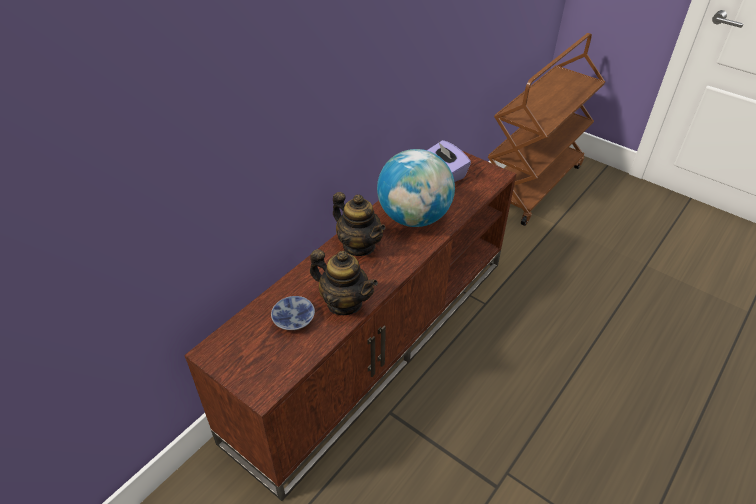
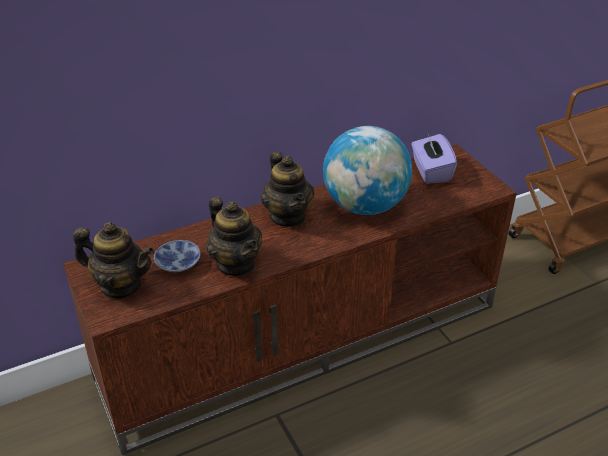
camera: 25 degrees right, 5 degrees down
(255, 358) = (121, 285): none -> teapot

